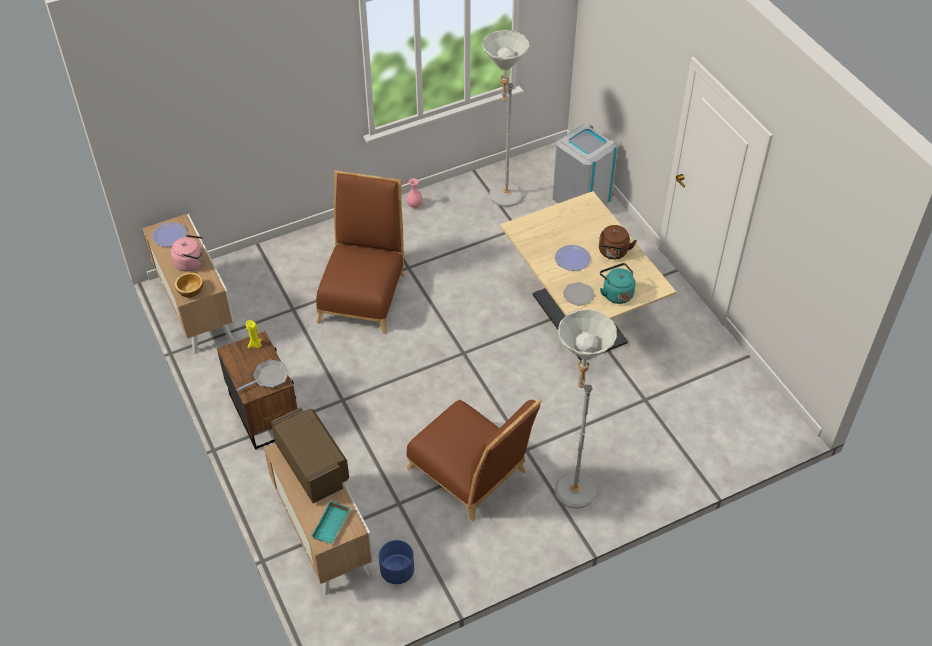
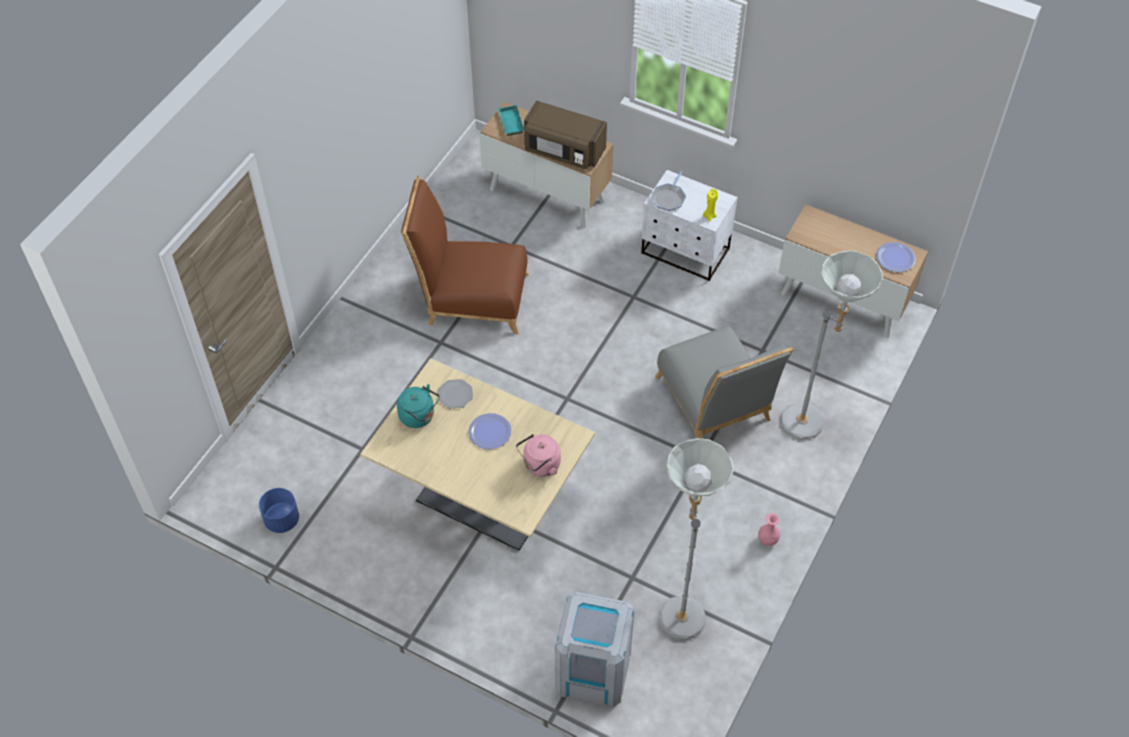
camera: 145 degrees right, 5 degrees up
(190, 291) = (812, 221): bowl -> none
(191, 263) = (844, 244): pink kettle -> pink kettle (540, 465)
(265, 413) = (685, 252): brown nightstand -> white nightstand
(363, 293) = (715, 404): brown chair -> grey chair
(397, 571) = (471, 202): blue planter -> blue planter (282, 520)
(571, 484) = (381, 335): grey floor lamp -> grey floor lamp (810, 426)
(613, 253) = (453, 463): brown kettle -> none

